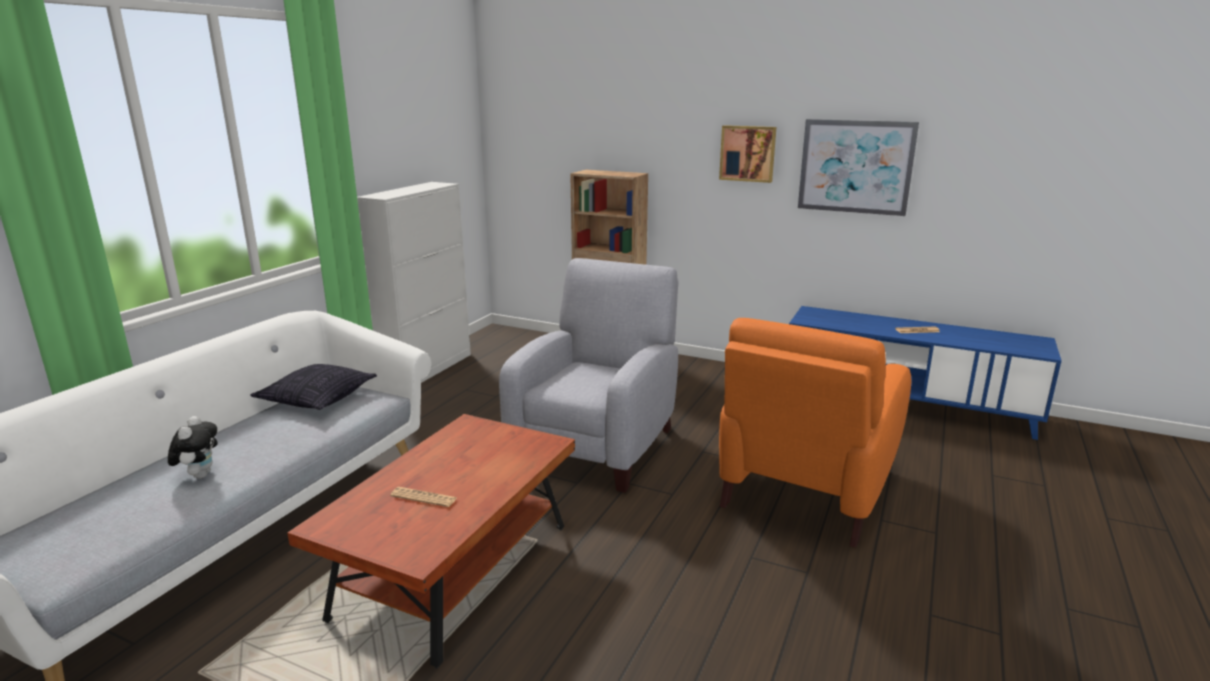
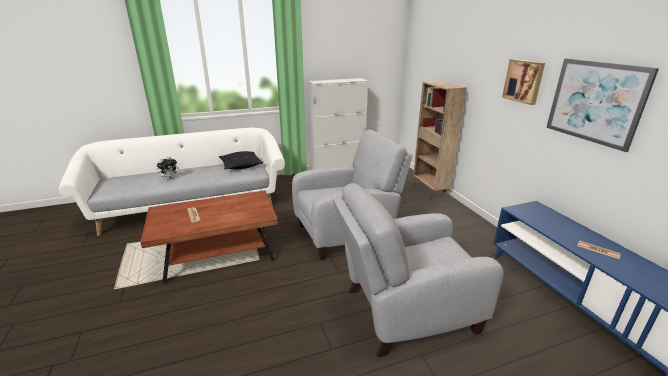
camera: 45 degrees right, 5 degrees up
(805, 491) = (405, 311): orange armchair -> grey armchair

